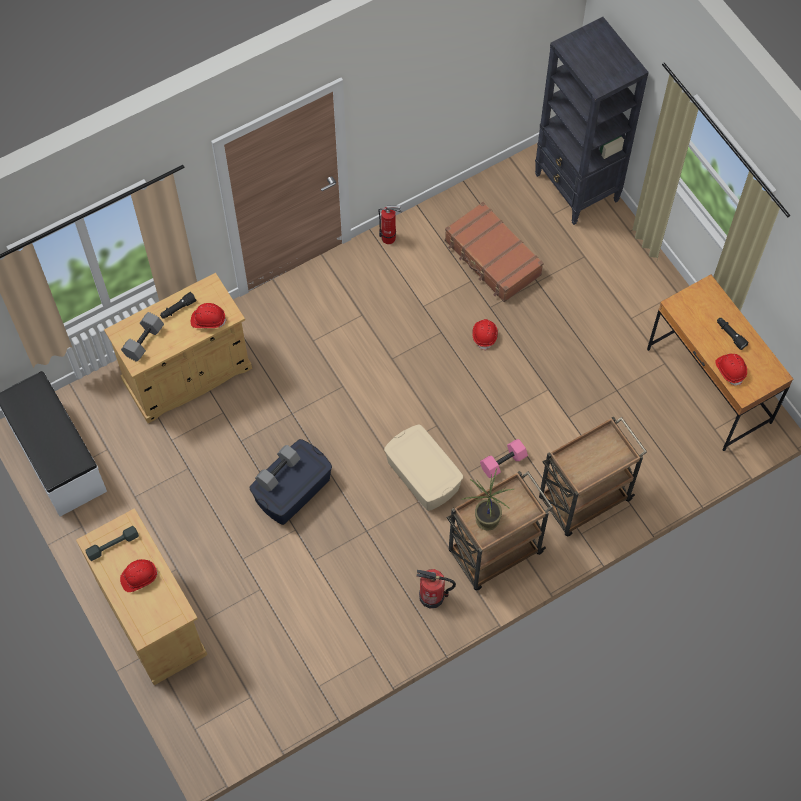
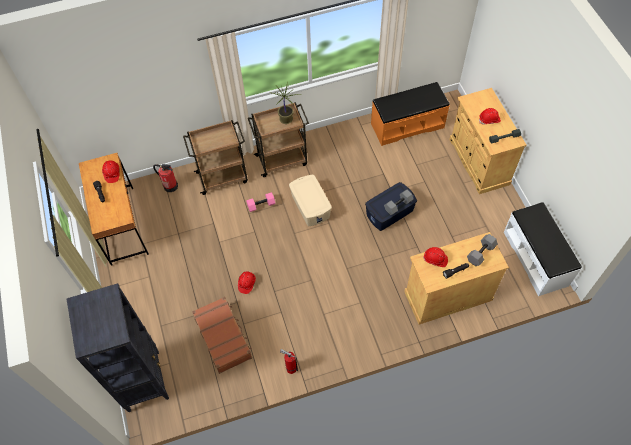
camera: 165 degrees left, 5 degrees down
(287, 671) = (407, 125): none -> orange bench
(432, 596) = (322, 145): fire extinguisher -> fire extinguisher (170, 186)

